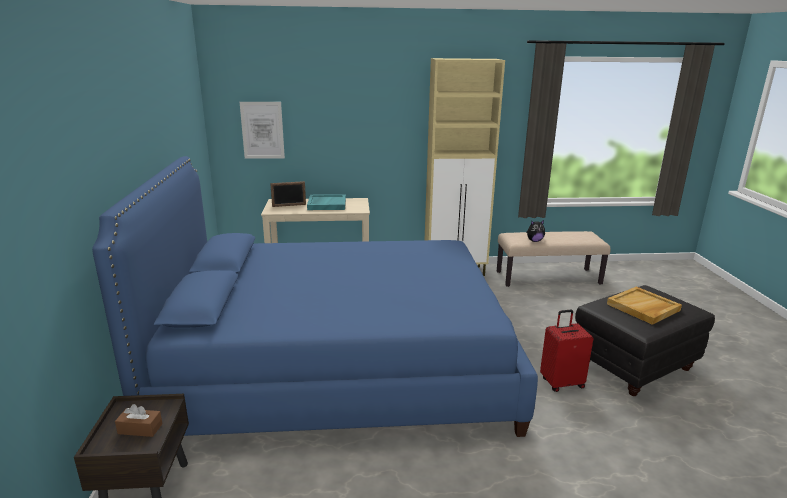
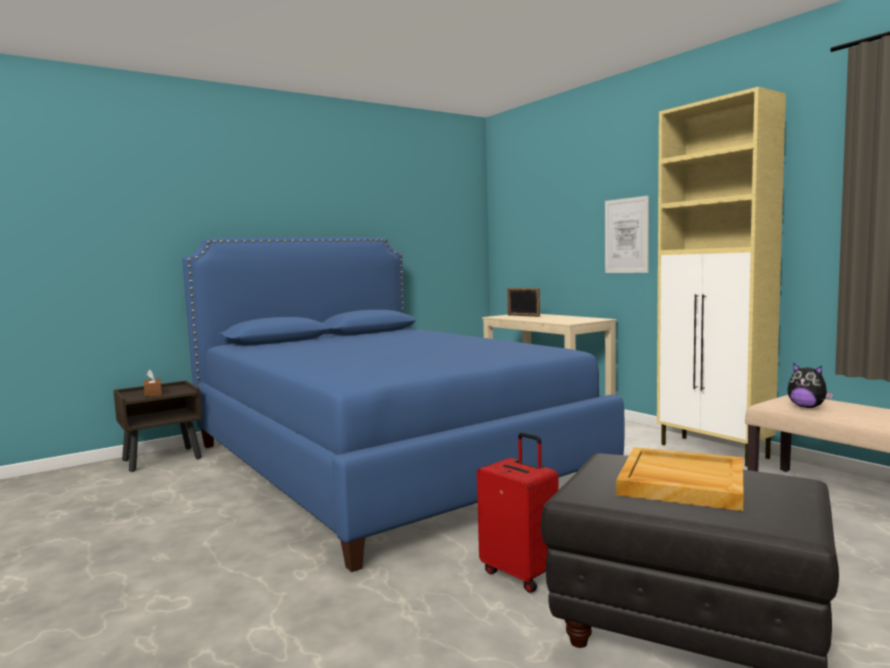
camera: 60 degrees right, 15 degrees down
(262, 130) = (525, 234): picture -> picture (626, 235)
(326, 204) = (557, 318): turquoise tray -> none

